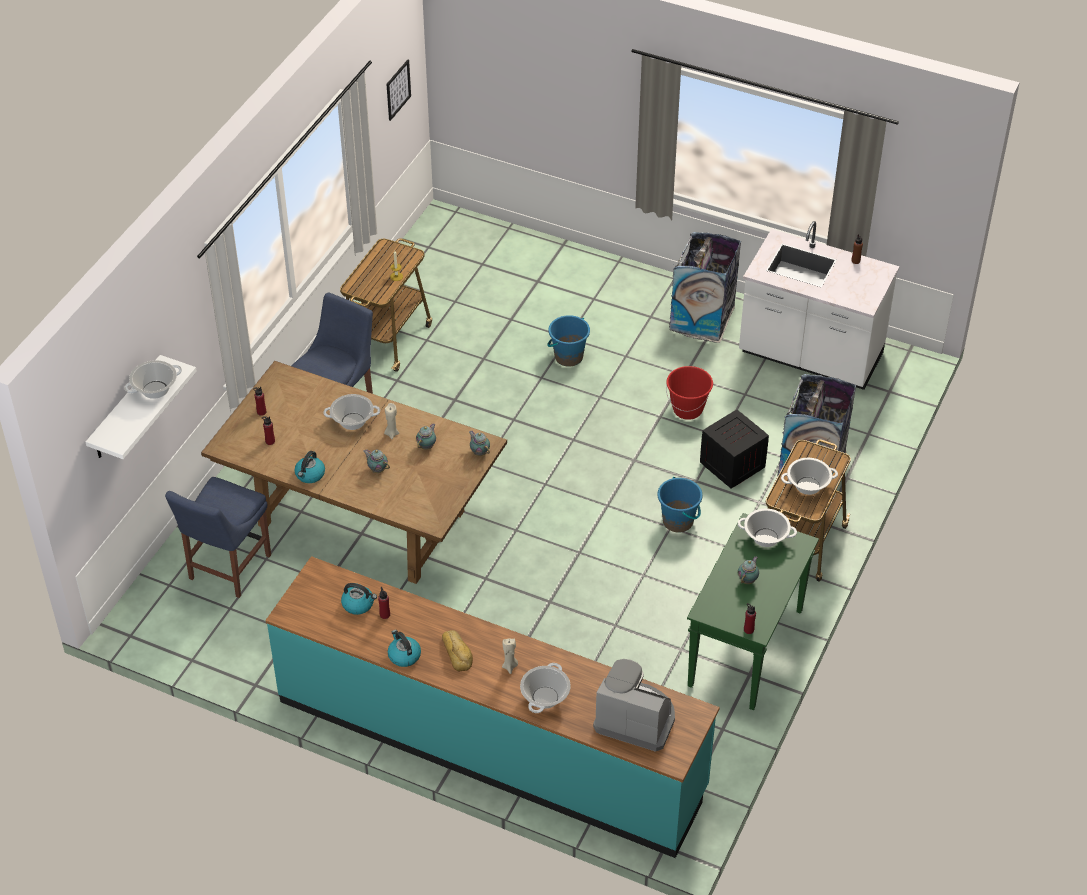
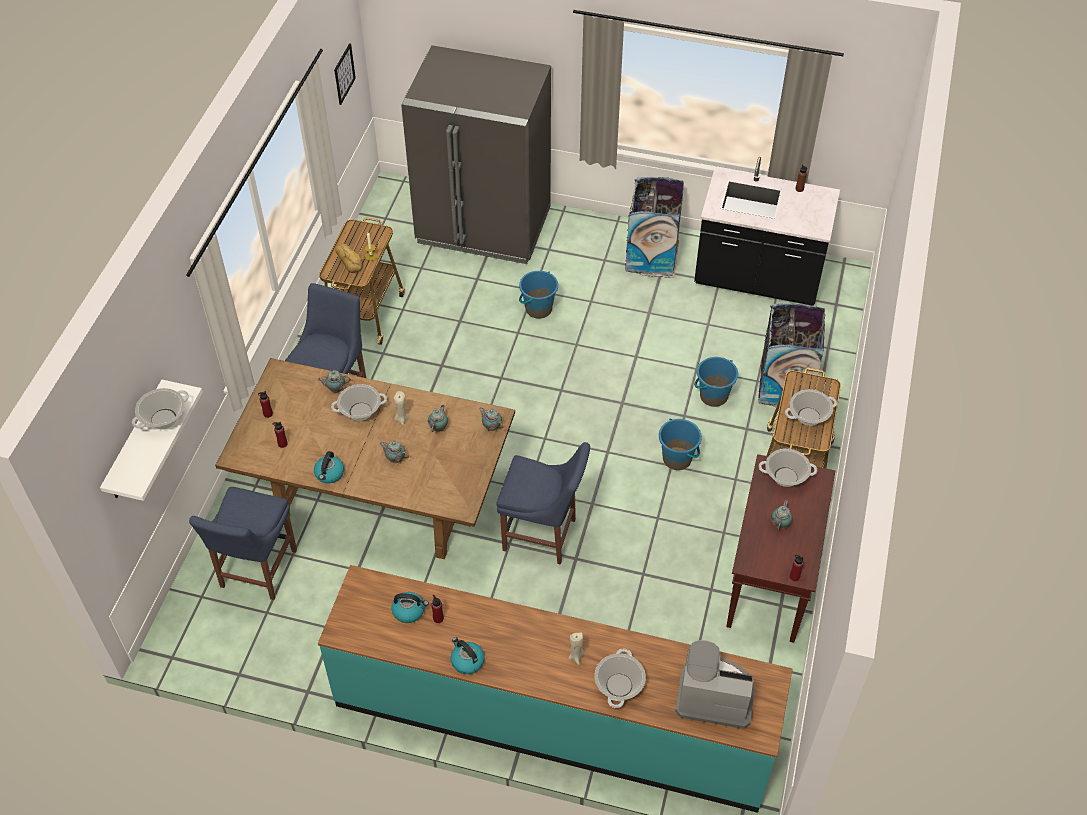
camera: 10 degrees left, 5 degrees up
(332, 397) = (335, 389): none -> teapot
(457, 653) = (520, 649): bread -> bread (349, 260)
(521, 576) = (543, 536): none -> blue chair
(530, 267) = (483, 226): none -> grey fridge
(688, 409) = (660, 346): red bucket -> none
(732, 465) = (713, 396): crate -> blue bucket
(746, 649) = (771, 580): green console table -> brown console table
(810, 356) = (757, 280): white counter -> black counter

